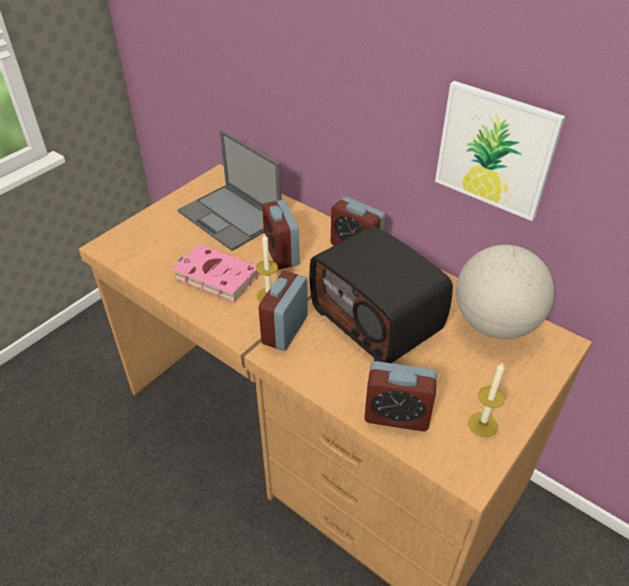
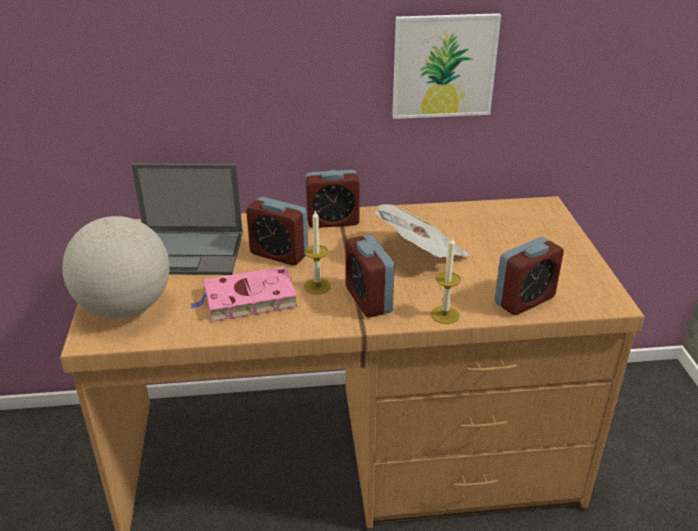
camera: 45 degrees left, 10 degrees down
(378, 318) = (421, 254): radio -> newspaper
(482, 424) = (575, 272): candle -> candle (445, 315)
(494, 324) = (495, 216): globe -> globe (125, 308)

